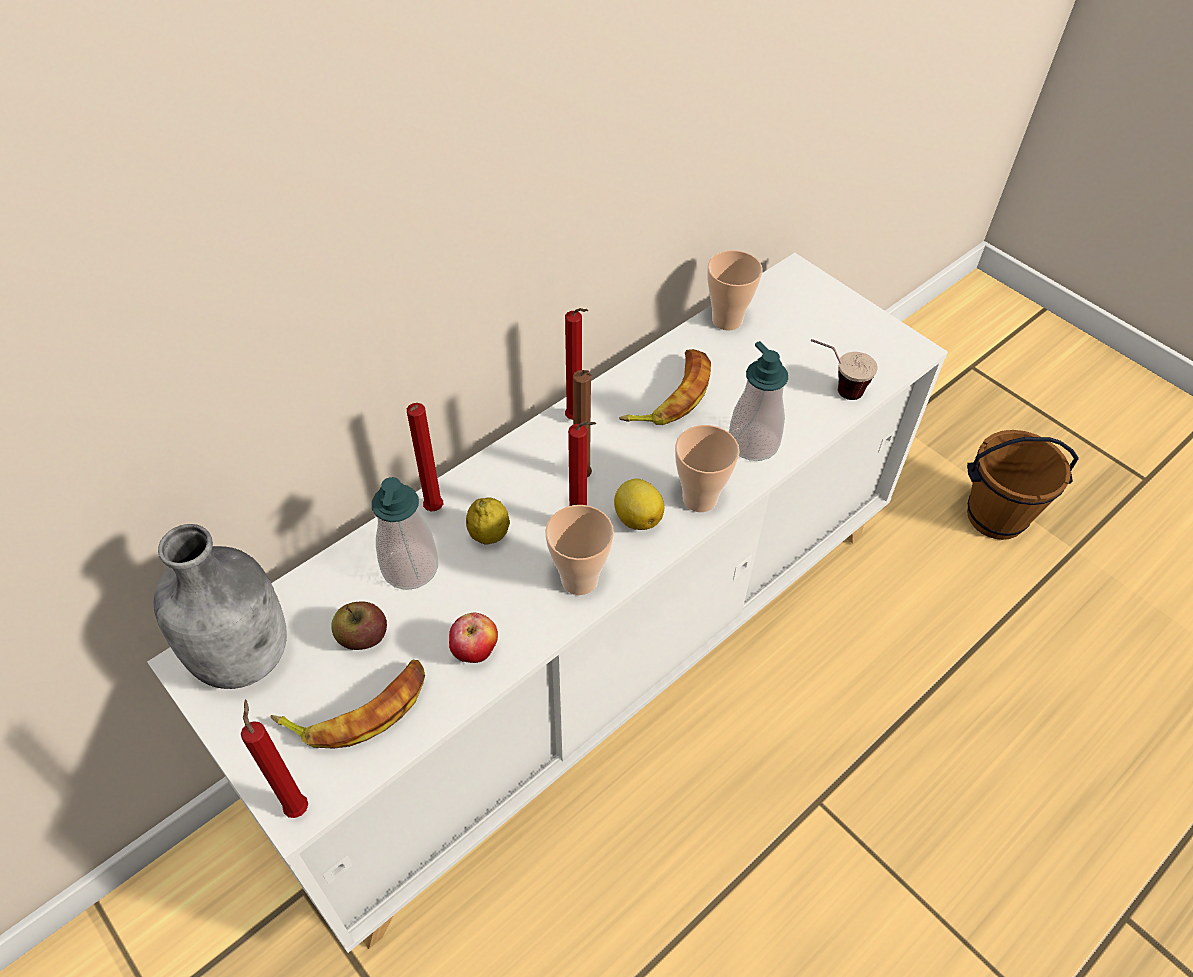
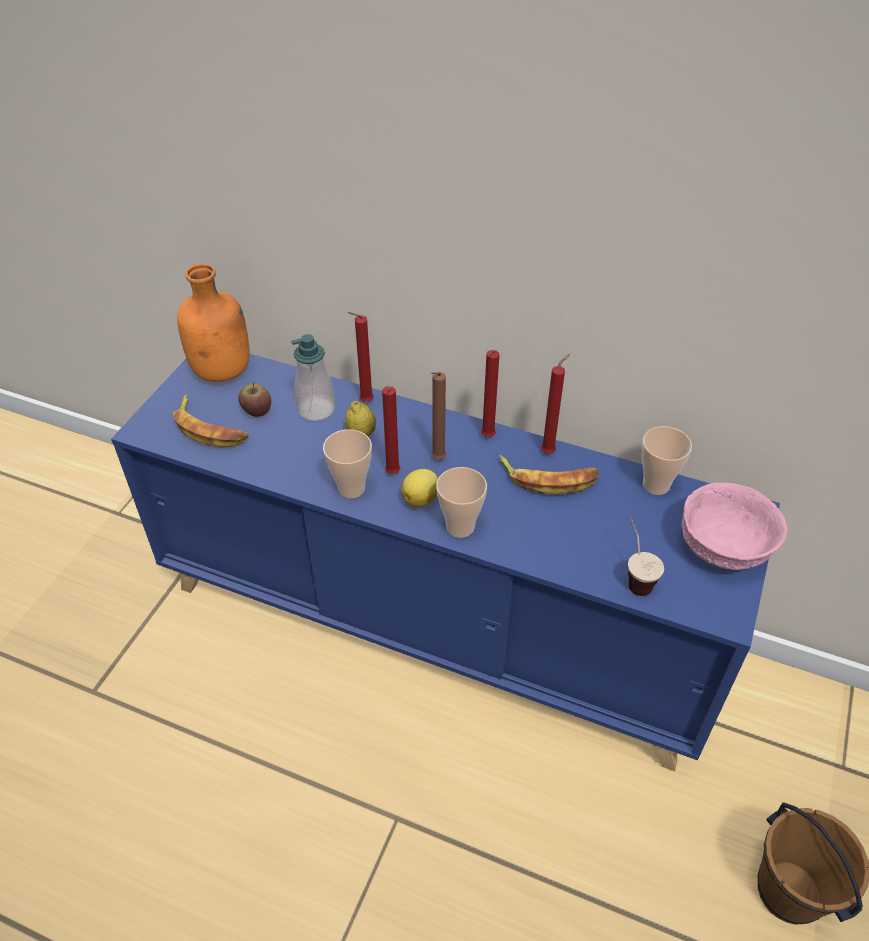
camera: 65 degrees right, 5 degrees down
(245, 654) = (223, 371): grey bottle -> orange bottle
(297, 805) = (142, 430): red candle -> red candle (549, 451)
(475, 652) = (270, 461): apple -> none
(594, 658) = (436, 622): white cabinet -> blue cabinet
(753, 443) = (536, 541): soap dispenser -> none
(830, 315) = (722, 548): none -> pink bowl

